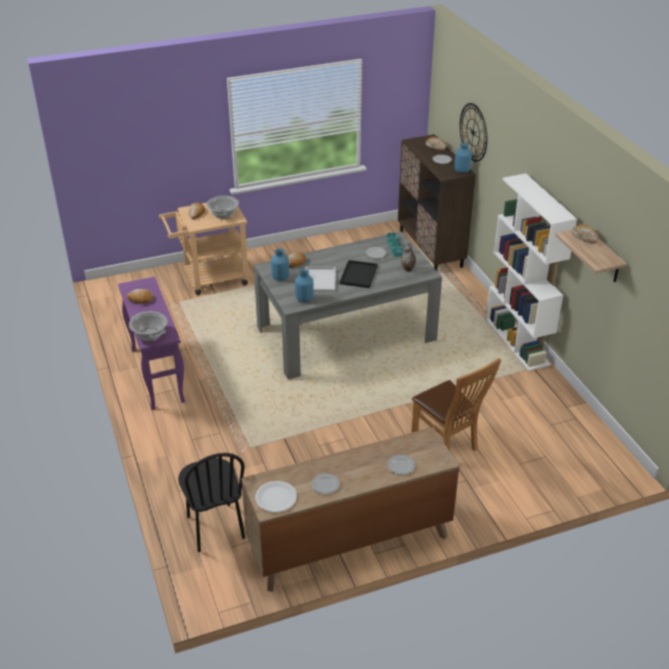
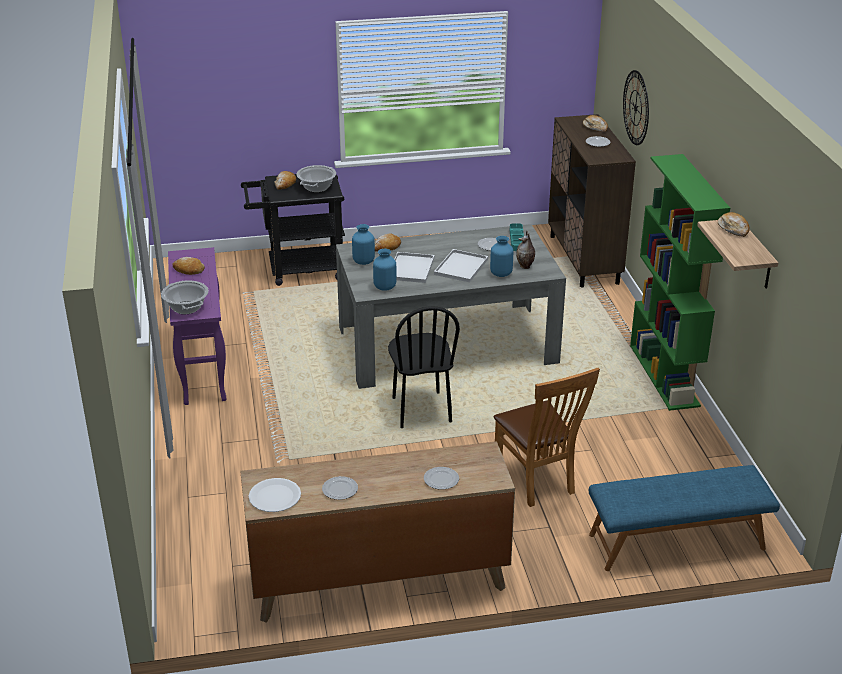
camera: 10 degrees right, 5 degrees down
(210, 279) = (298, 269): beige cart -> black cart
(215, 527) = (219, 542): black chair -> black chair (421, 410)
(358, 274) = (461, 266): black tray -> white tray
(461, 171) = (619, 156): blue vase -> blue vase (500, 274)
(517, 342) = (665, 375): white bookcase -> green bookcase
(563, 481) = (677, 542): none -> blue bench

